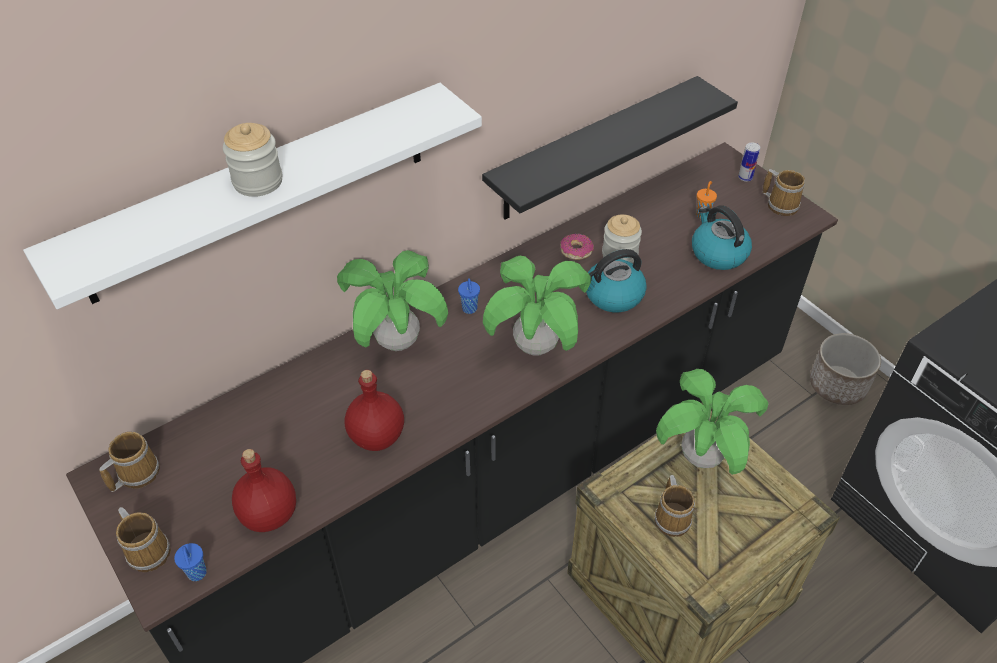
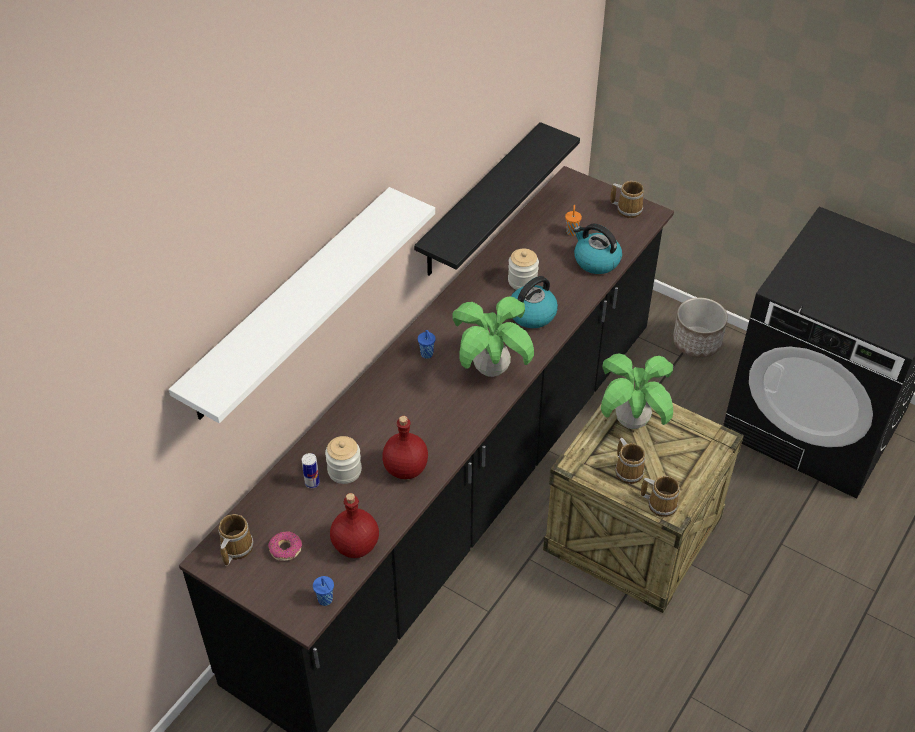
camera: 20 degrees left, 0 degrees up
(148, 550) = (279, 596): mug -> mug (660, 503)
(258, 181) = (305, 296): jar -> jar (344, 471)
(398, 341) = (384, 394): potted plant -> none
(576, 251) = (487, 286): donut -> donut (285, 549)
(745, 177) = (592, 193): can -> can (312, 483)

